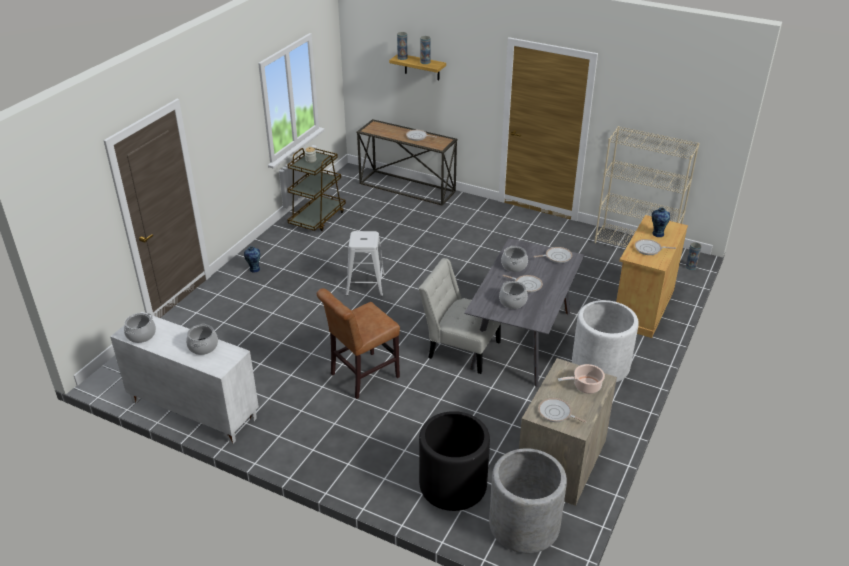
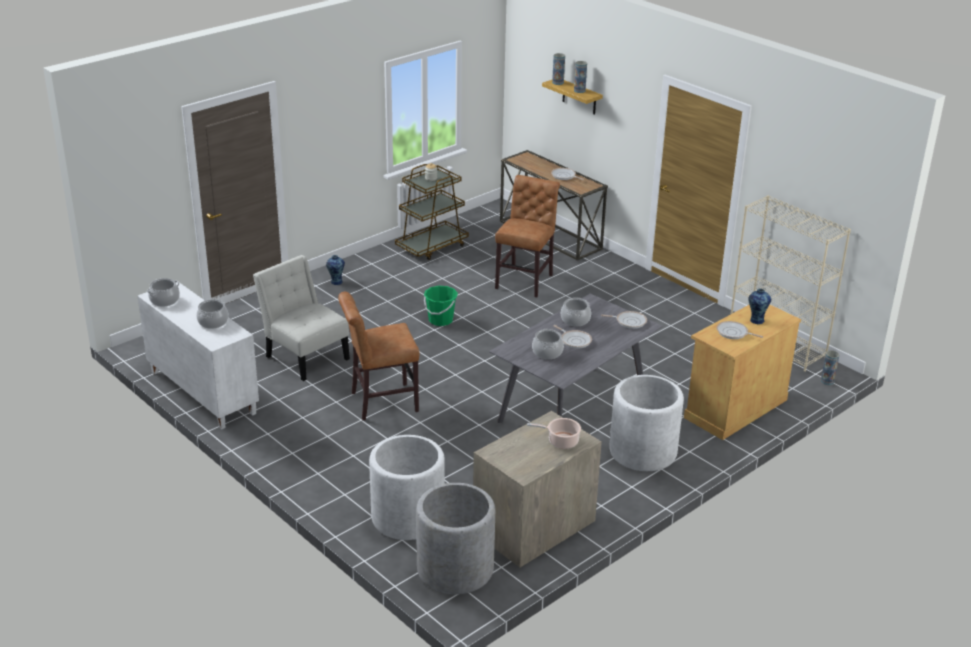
camera: 20 degrees right, 5 degrees down
(365, 285) = (440, 320): white stool -> green bucket
(413, 232) = (525, 280): none -> brown chair
(452, 485) = (407, 517): black planter -> white planter
(460, 348) = (500, 400): white chair -> white chair (305, 356)
(556, 413) = (512, 457): frying pan -> none

